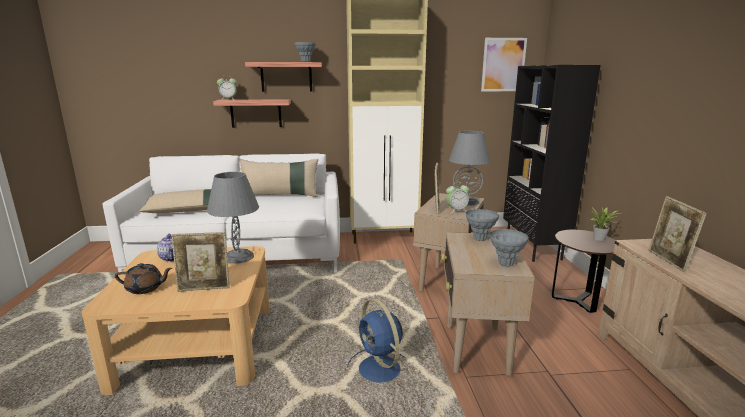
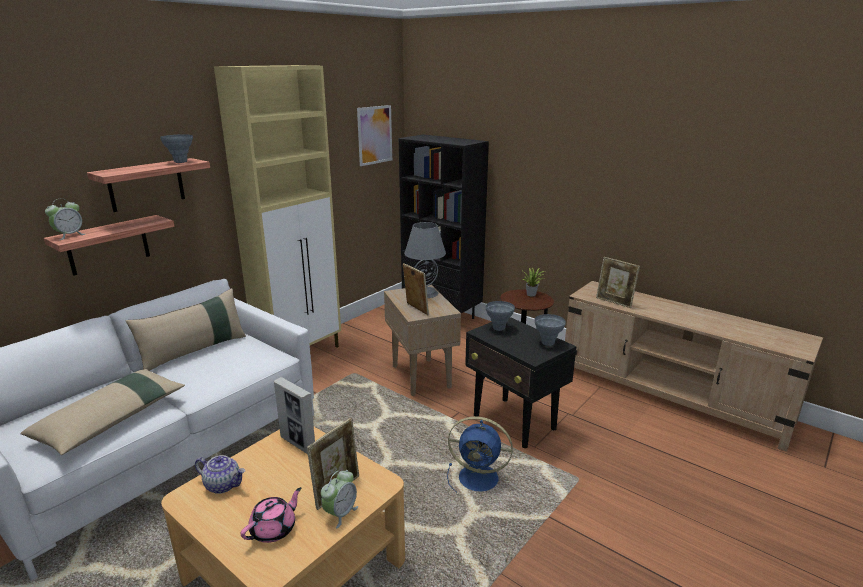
camera: 45 degrees left, 5 degrees up
(145, 288) = (274, 529): brown teapot -> pink teapot
(238, 257) = (298, 443): grey table lamp -> picture frame
(456, 211) = (436, 306): alarm clock -> alarm clock (340, 513)
(476, 349) = (514, 423): beige side table -> black side table

